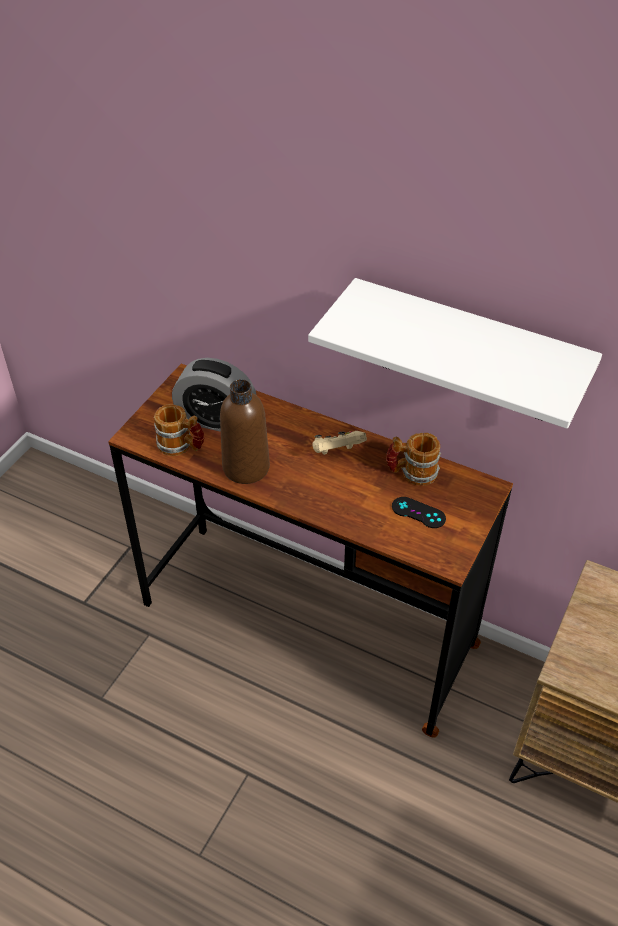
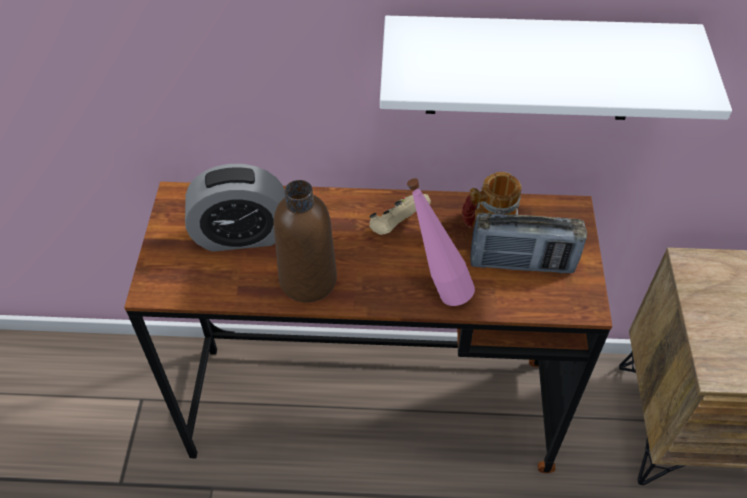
camera: 25 degrees left, 5 degrees up
(181, 446) = (218, 281): mug -> none
(339, 507) = (437, 289): none -> pink bottle
(418, 512) = (521, 263): black game controller -> radio

